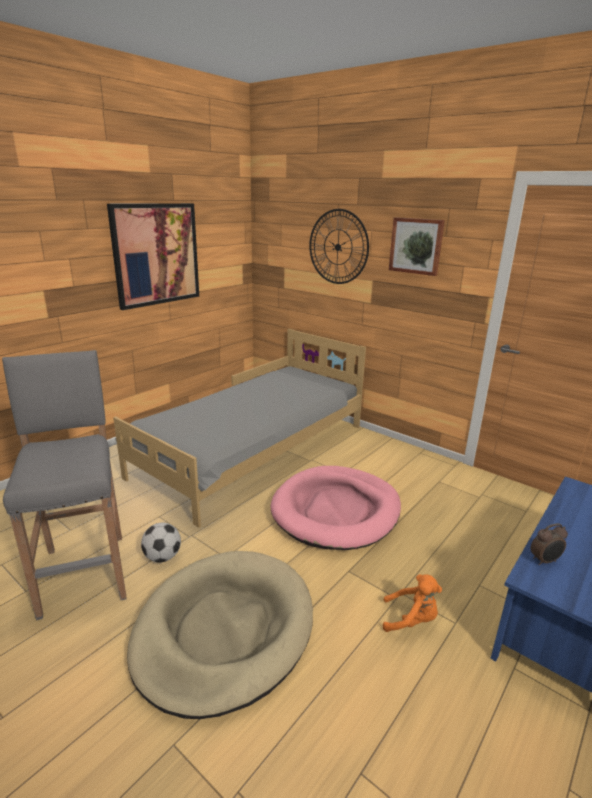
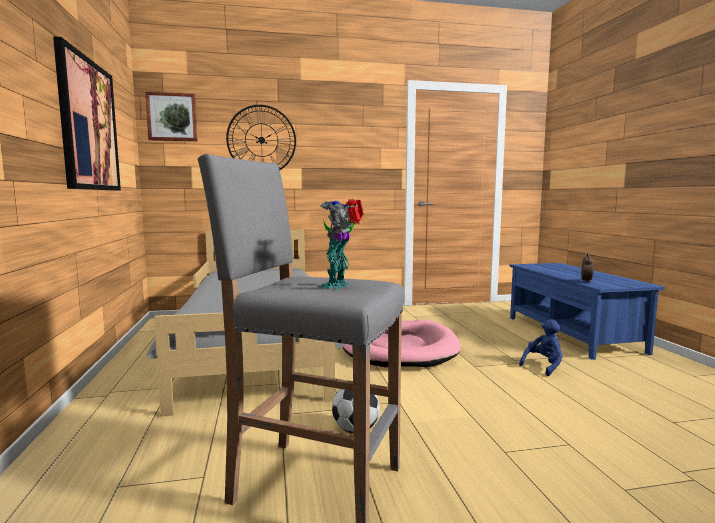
camera: 50 degrees left, 15 degrees down
(65, 462) = (338, 286): none -> toy robot
(224, 631) = (499, 429): beige dog bed -> none
(411, 620) = (543, 366): orange plush toy -> blue plush toy
(416, 246) = (340, 134): picture -> picture (172, 117)

